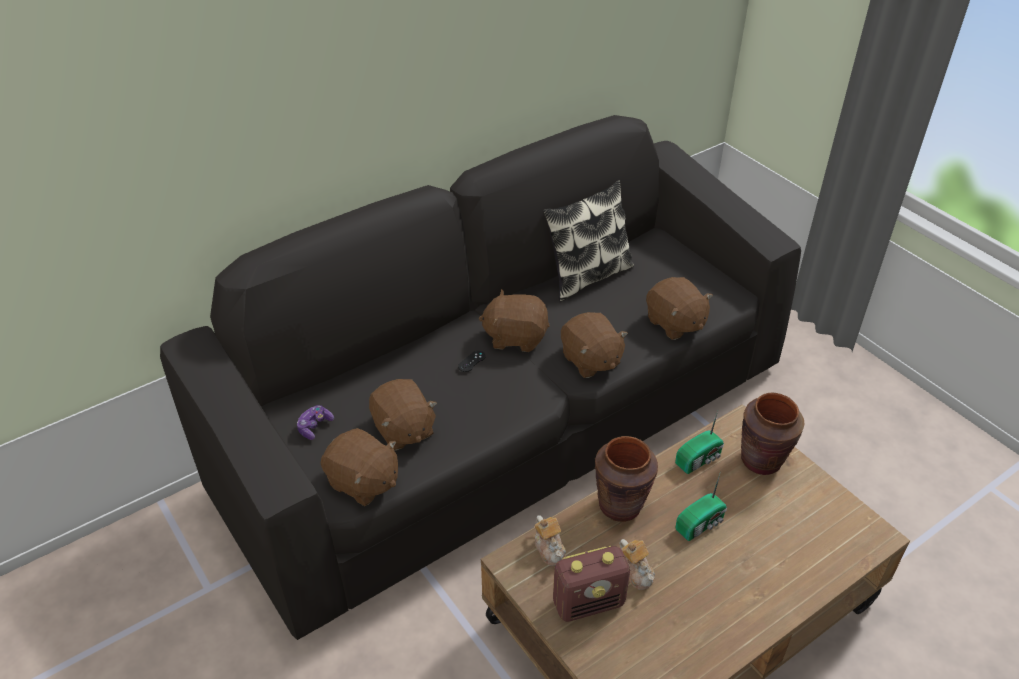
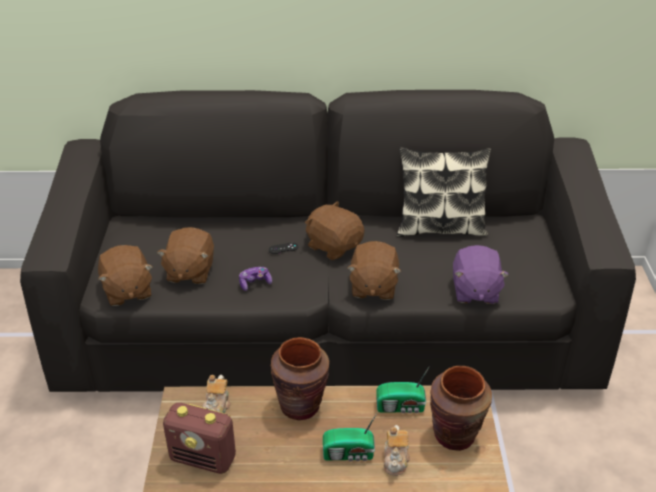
camera: 35 degrees right, 5 degrees down
(314, 426) = (136, 243): game controller -> game controller (255, 283)
(636, 572) = (260, 458): teapot -> teapot (396, 459)
(675, 323) = (474, 291): brown plush toy -> purple plush toy

